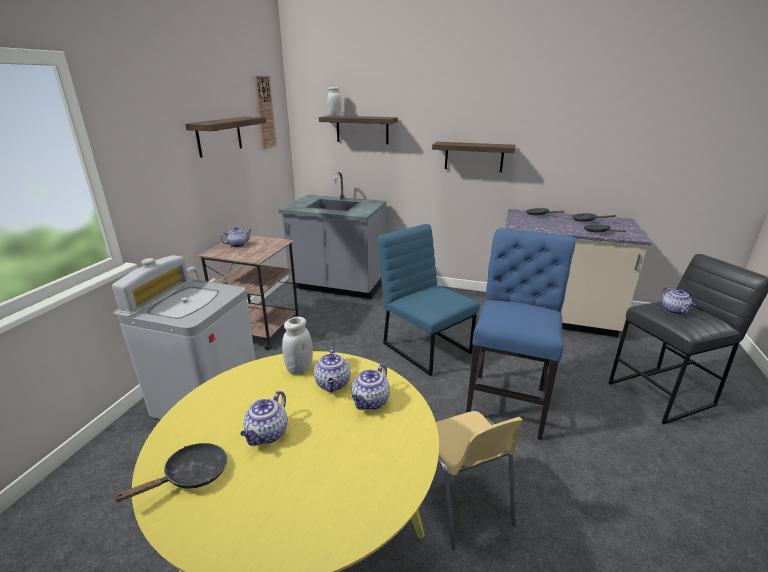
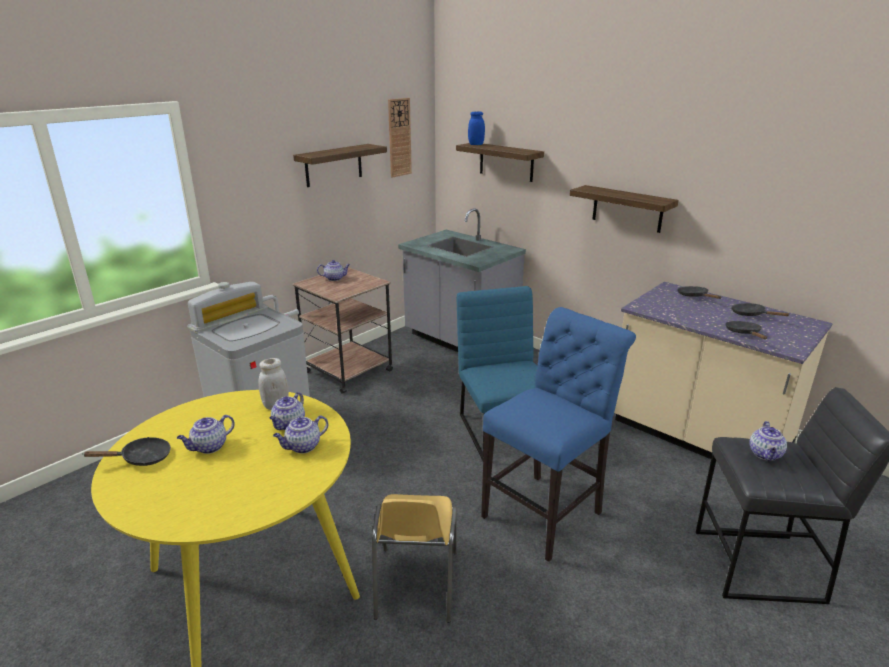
camera: 25 degrees right, 0 degrees up
(335, 116) = (476, 144): white jar -> blue jar

